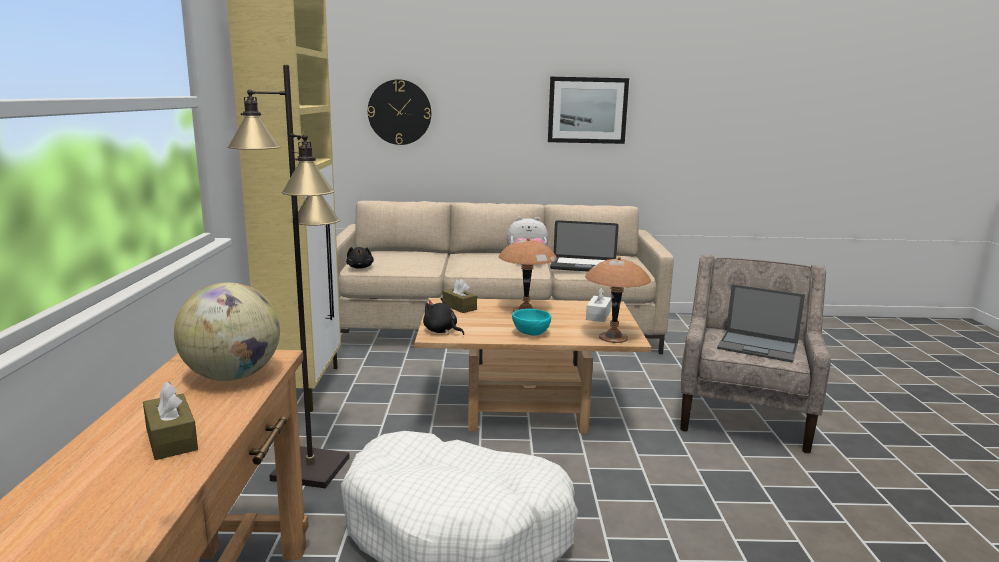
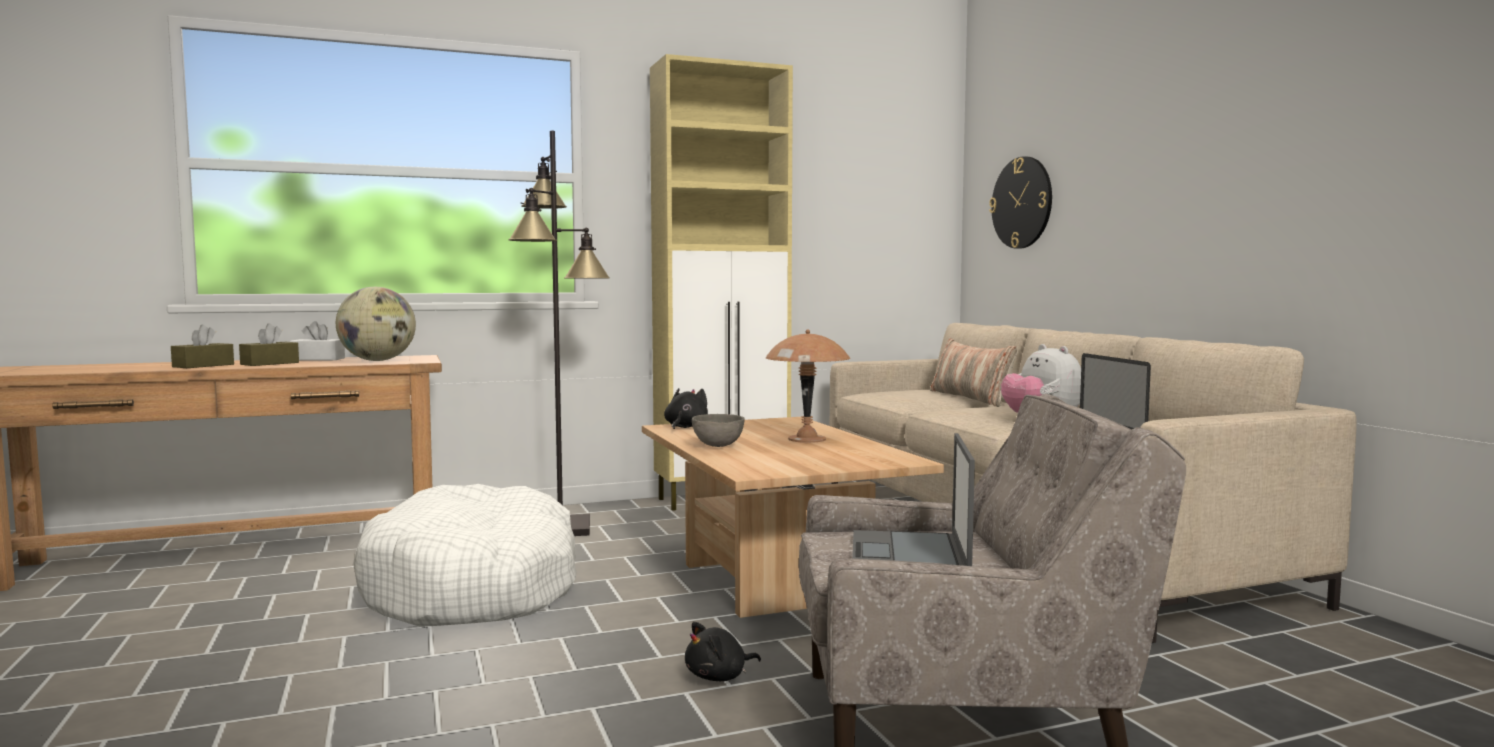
camera: 70 degrees right, 10 degrees down
(360, 267) = (865, 393): black plush toy -> black plush toy (719, 677)
(427, 254) = (971, 398): none -> pillow
(459, 307) = (781, 424): brown tissue box -> brown tissue box (203, 365)
(531, 334) = (717, 445): turquoise bowl -> grey bowl
(587, 110) = (1256, 161): picture -> none
(598, 315) = (840, 459): white tissue box -> white tissue box (318, 359)
(613, 338) = (748, 467): brown table lamp -> none

